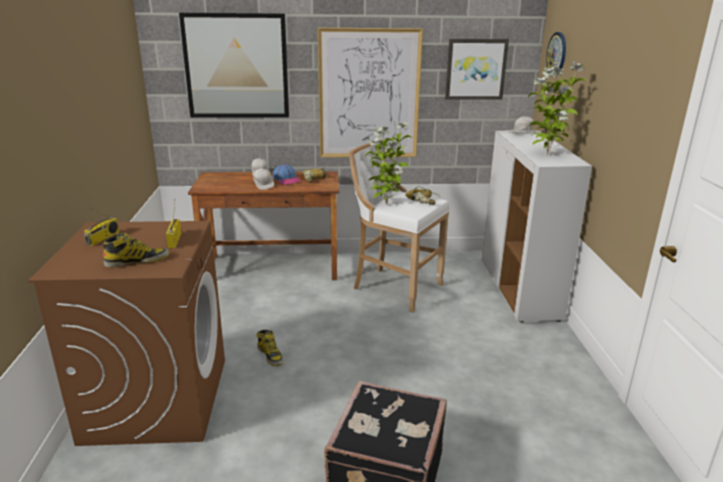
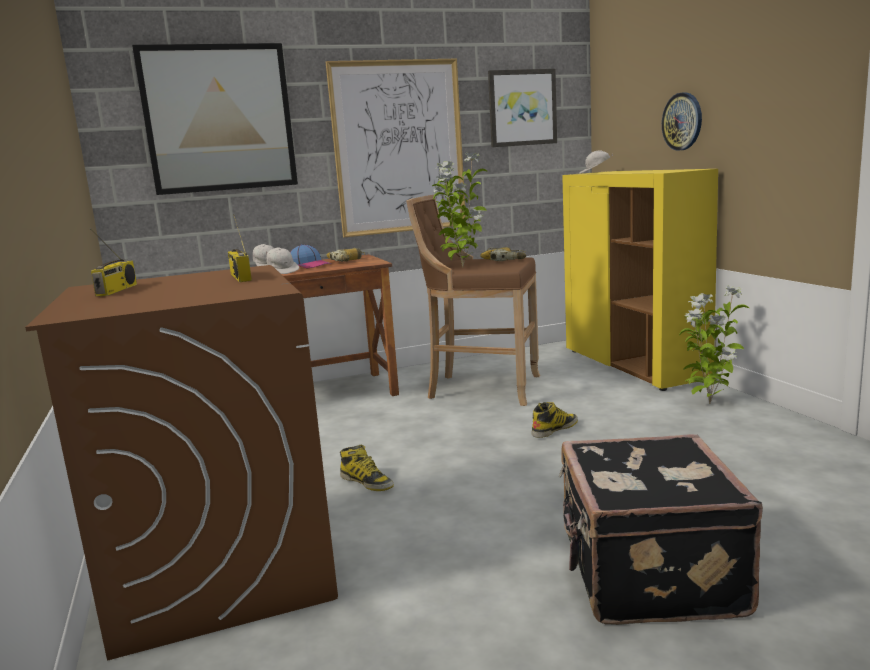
camera: 15 degrees left, 10 degrees down
(137, 261) = (205, 293): boot -> boot (554, 429)
(394, 287) = (480, 388): white stool -> brown stool
(519, 290) = (634, 365): white cabinet -> yellow cabinet
(547, 154) = (654, 171): potted plant -> potted plant (708, 403)
(557, 54) = (621, 72): wall clock -> wall clock (682, 121)

